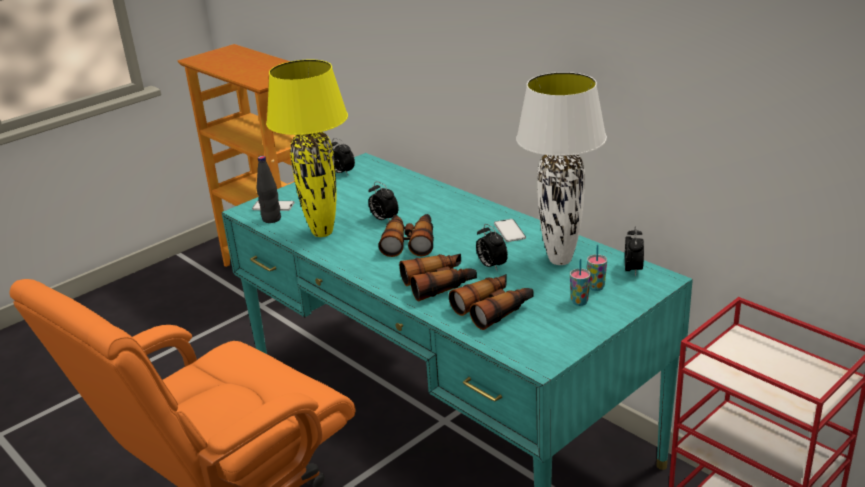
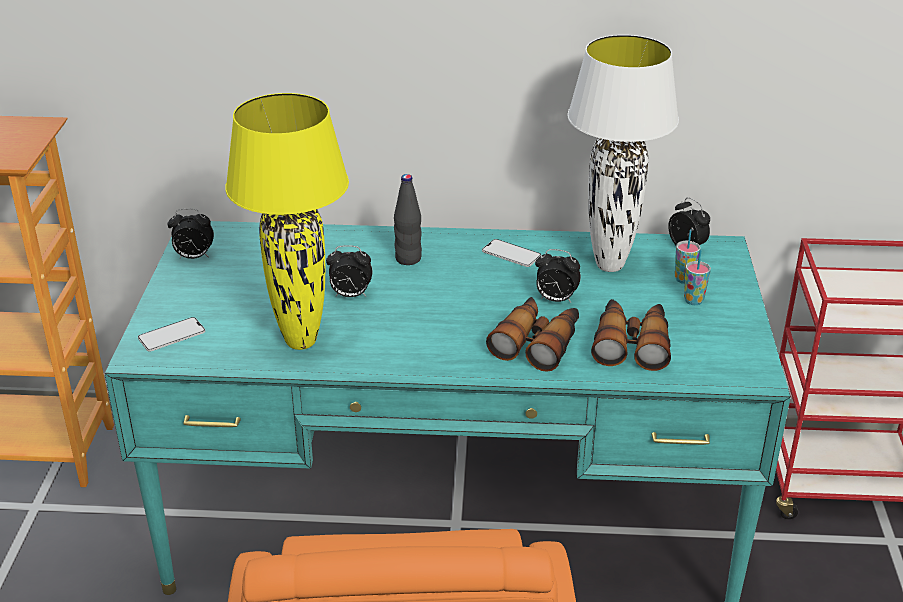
camera: 45 degrees left, 5 degrees up
(271, 219) = (200, 352): black bottle -> black bottle (408, 259)
(409, 242) = (425, 309): binoculars -> none

